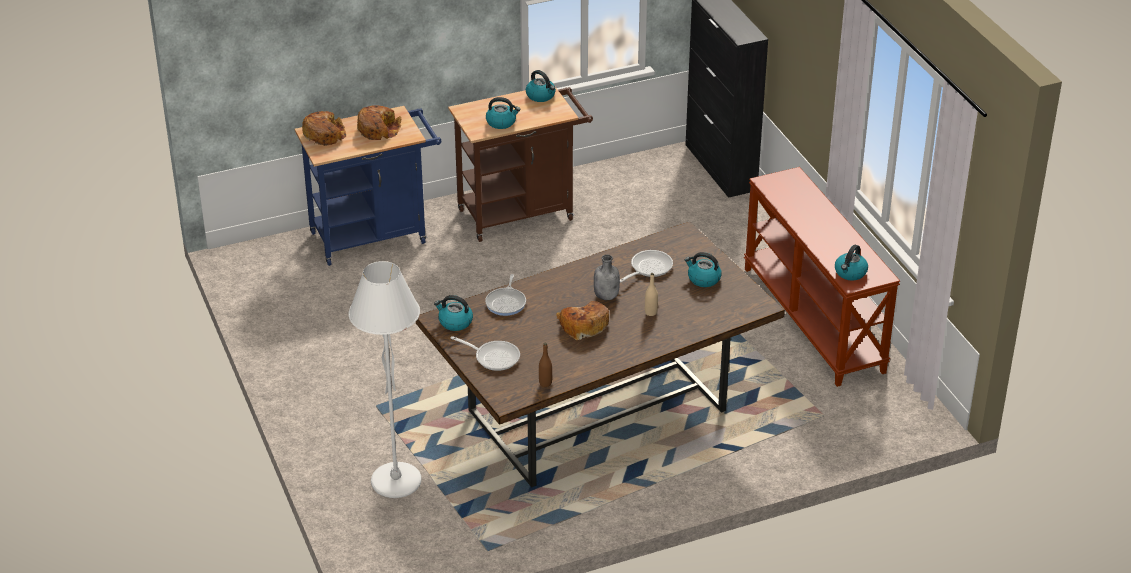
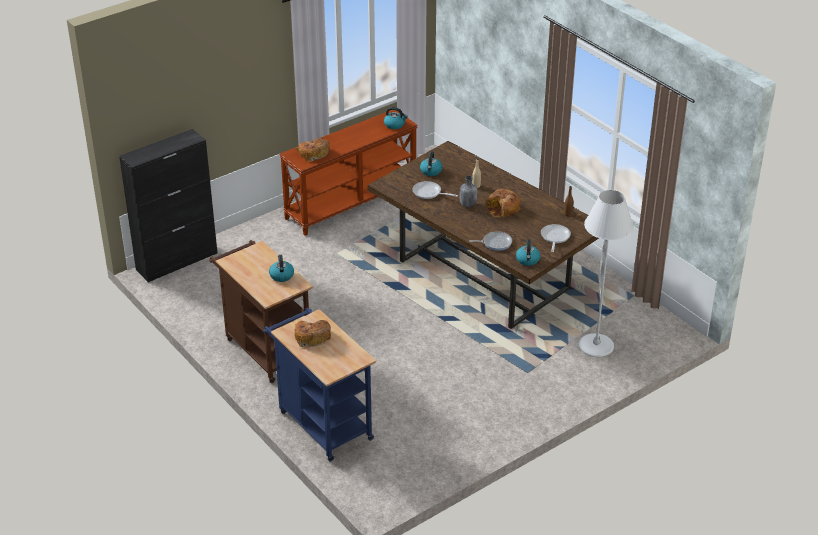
camera: 105 degrees left, 0 degrees up
(325, 134) = (330, 364): bread -> bread (313, 153)
(541, 96) = (236, 263): kettle -> none

